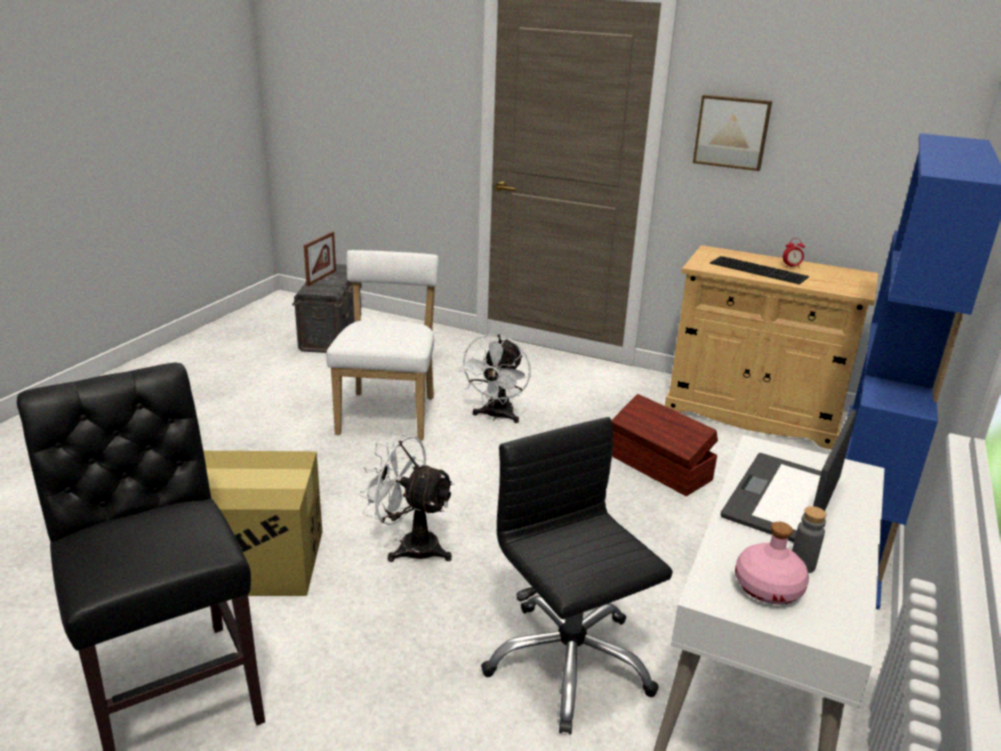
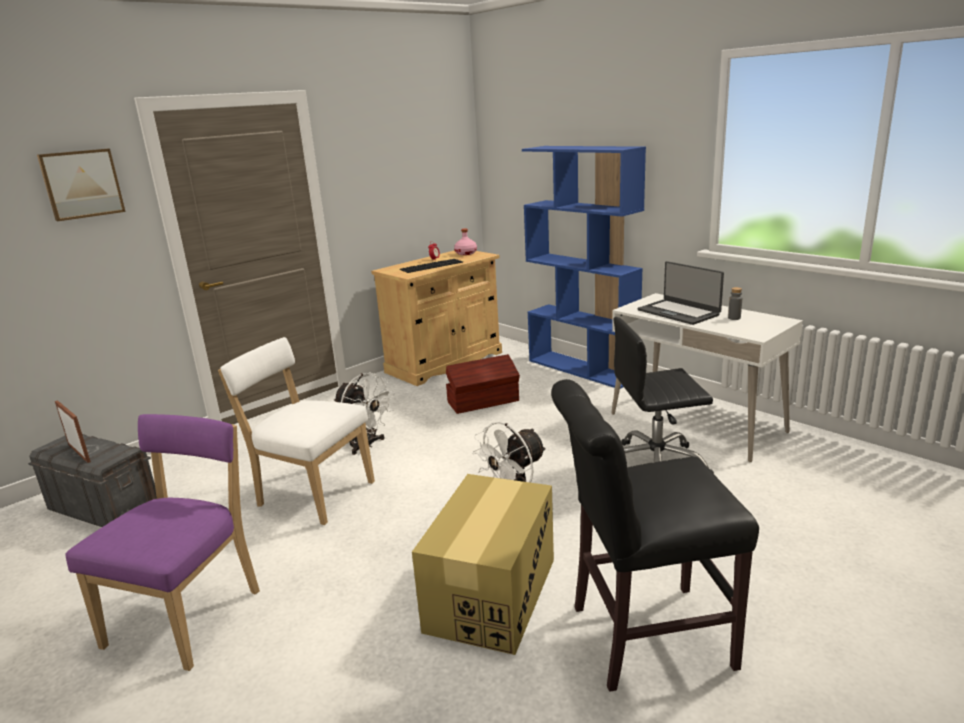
camera: 65 degrees left, 5 degrees down
(202, 413) = (190, 614): none -> purple chair
(732, 132) = (364, 186): picture -> picture (81, 184)
(769, 588) = (751, 326): pink bottle -> pink bottle (466, 253)

